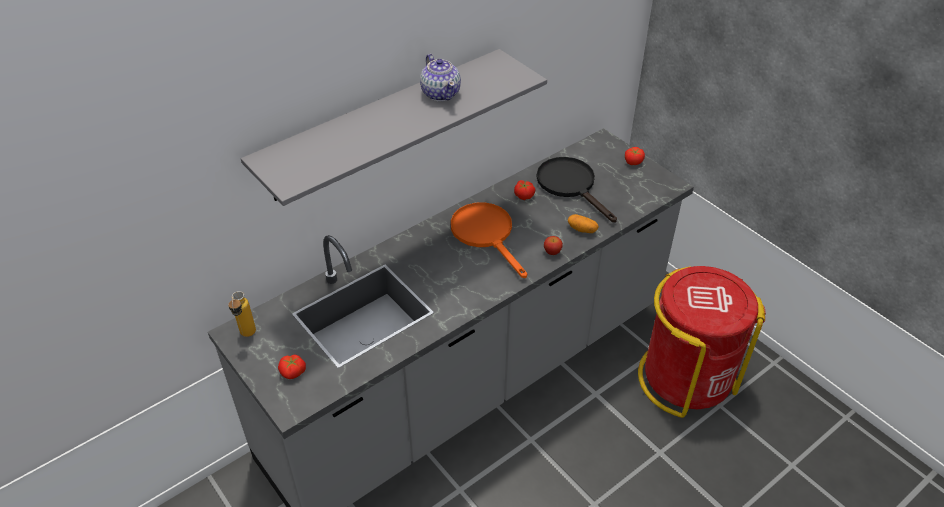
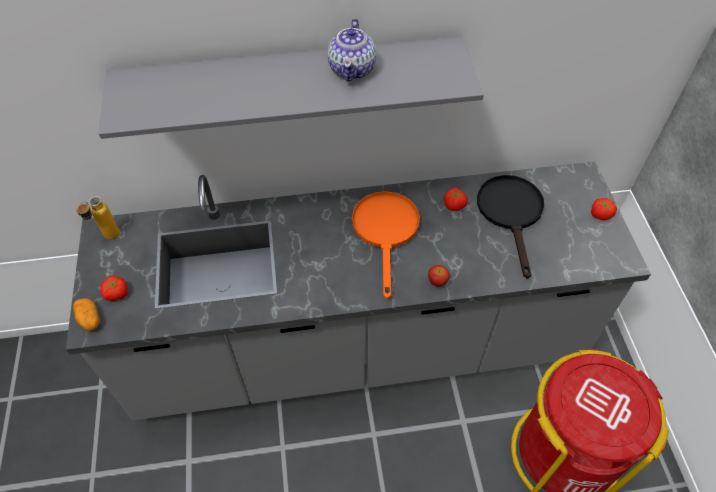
camera: 30 degrees right, 10 degrees up
(582, 229) = (487, 270): potato -> potato (89, 319)

